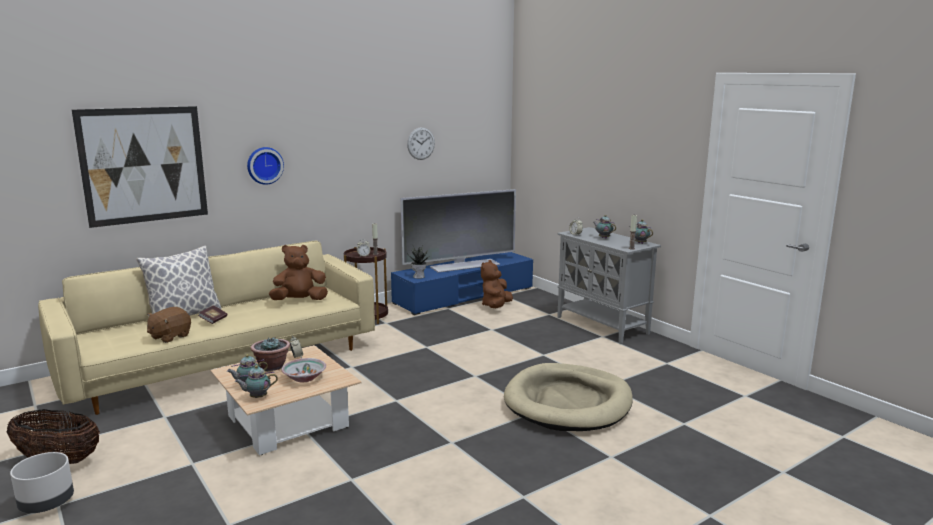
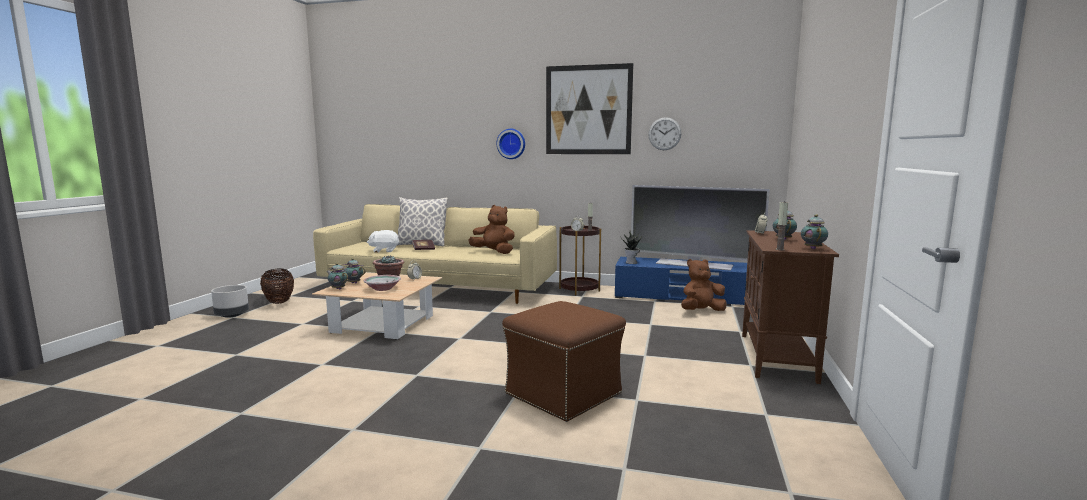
camera: 50 degrees right, 5 degrees down
(144, 165) = (429, 137): picture -> picture (588, 110)
(170, 336) = (384, 251): brown plush toy -> white plush toy
(568, 402) = (564, 394): beige dog bed -> brown ottoman
(603, 325) = (777, 357): grey cabinet -> brown cabinet

